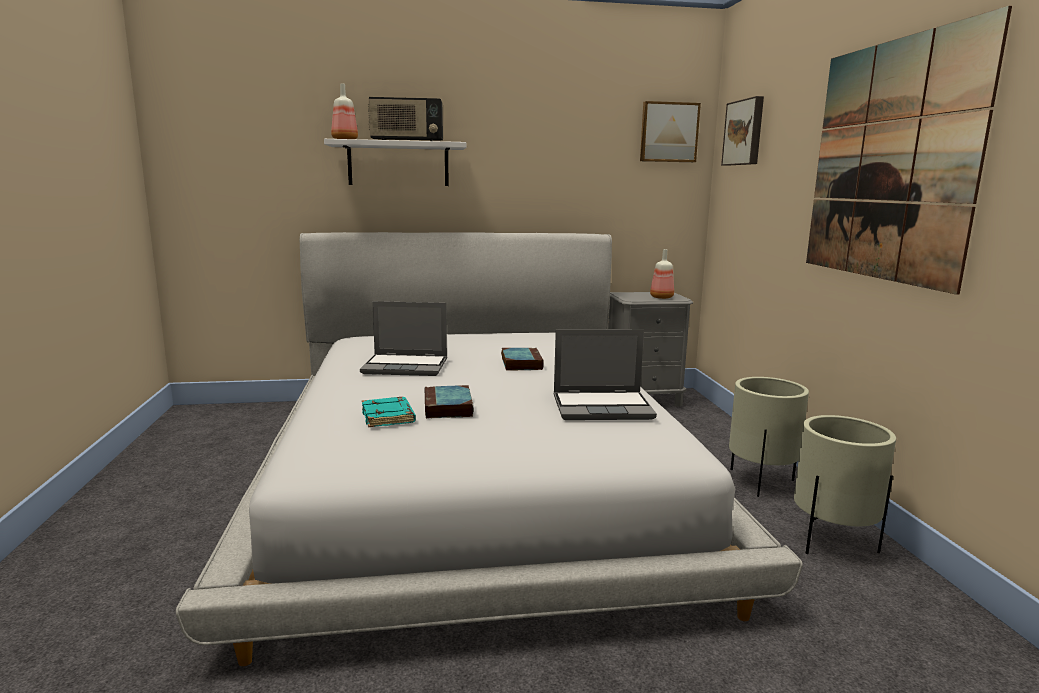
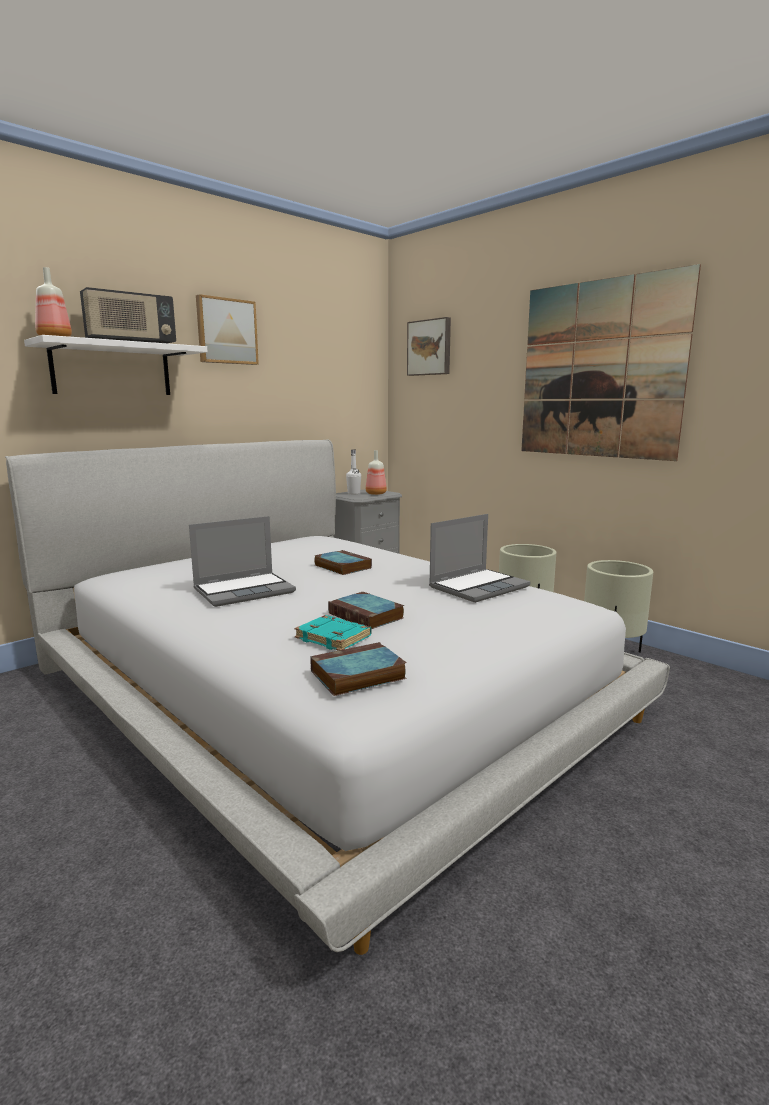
camera: 35 degrees left, 0 degrees up
(345, 447) = (356, 675): none -> book
(639, 294) = (353, 493): none -> white bottle
(668, 132) = (356, 345): picture -> picture (226, 331)

